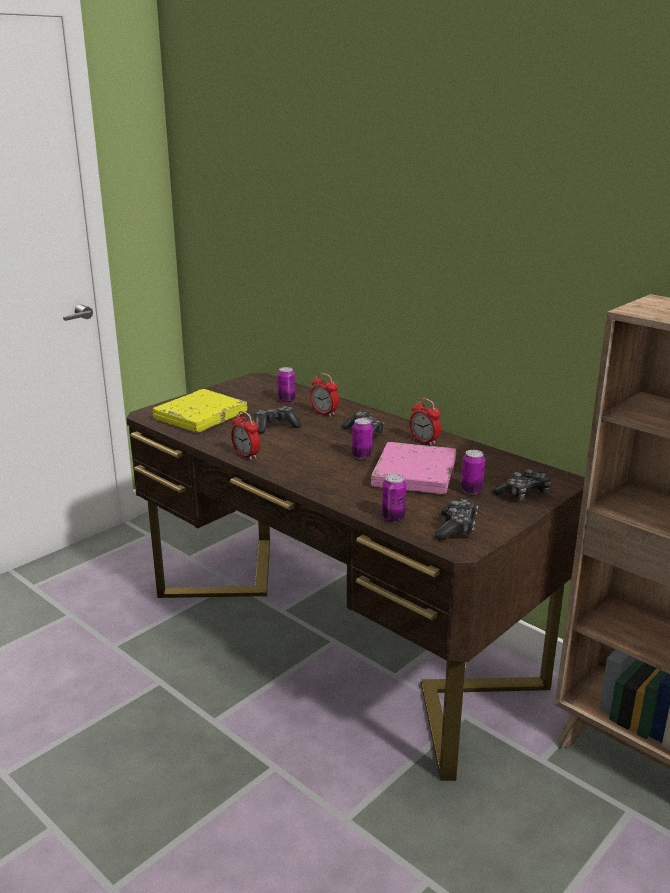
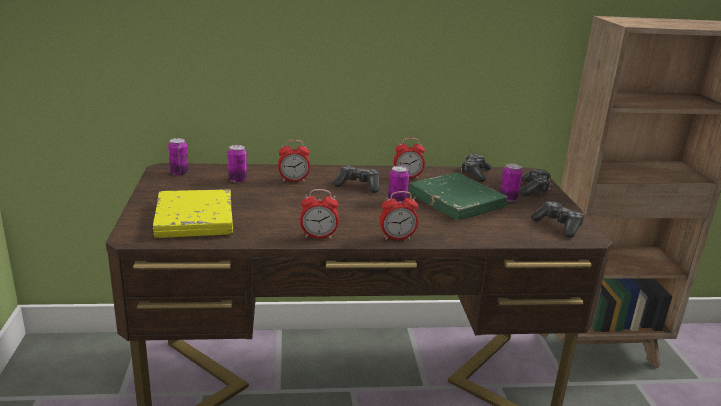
camera: 50 degrees left, 0 degrees up
(275, 426) = (282, 204): game controller -> game controller (475, 174)
(295, 479) = (397, 238): none -> alarm clock
(393, 517) = (515, 236): can -> can (179, 172)
(414, 474) = (456, 201): pink book -> green book

